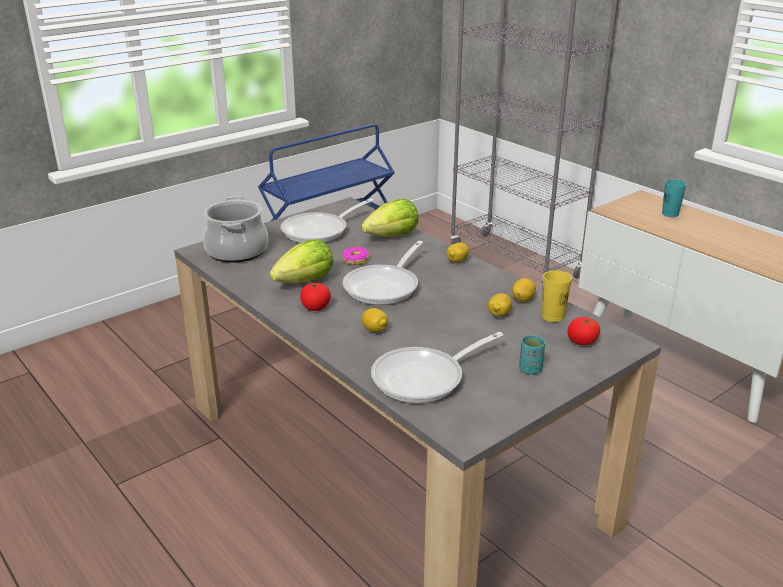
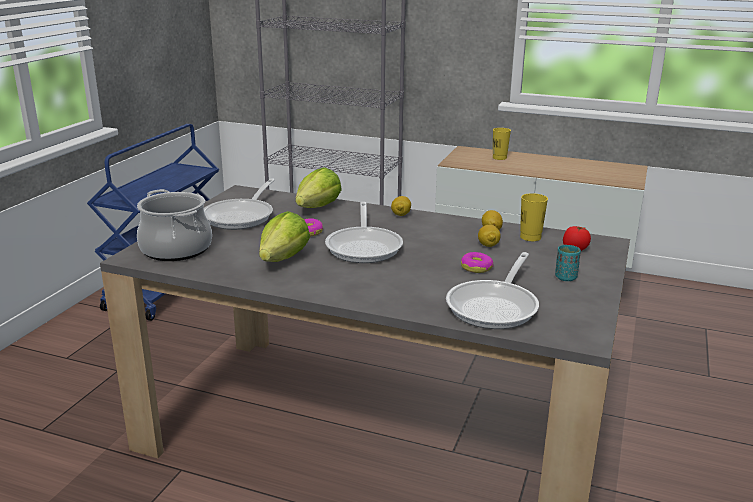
camera: 30 degrees left, 5 degrees down
(315, 307) = (322, 277): tomato -> none
(375, 330) = (402, 281): lemon -> none
(457, 335) = (476, 267): none -> donut
(670, 214) = (499, 158): turquoise cup -> yellow cup

